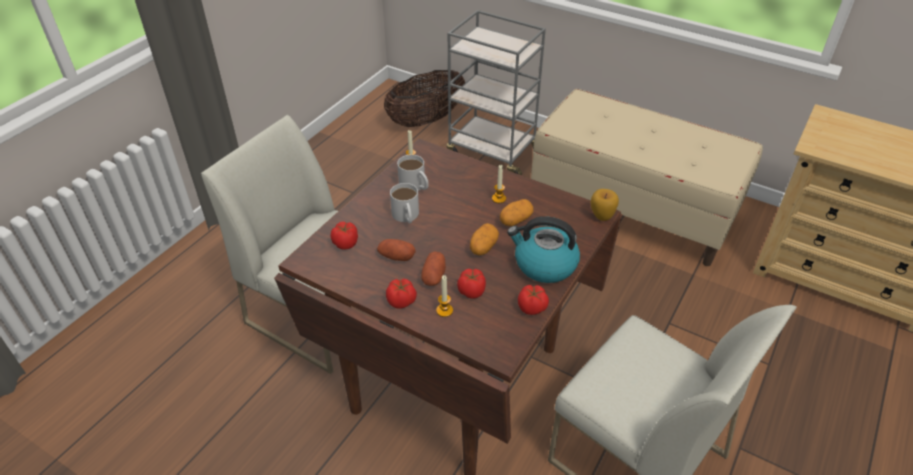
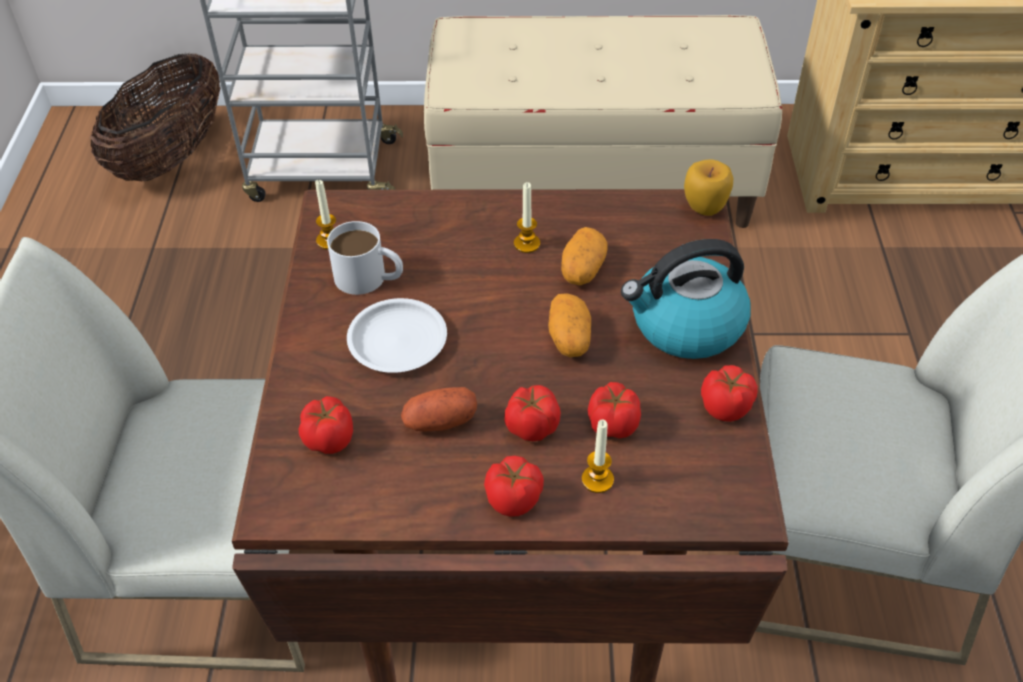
camera: 30 degrees left, 5 degrees up
(406, 216) = (398, 341): white mug -> white plate
(434, 276) = (531, 427): potato -> tomato

